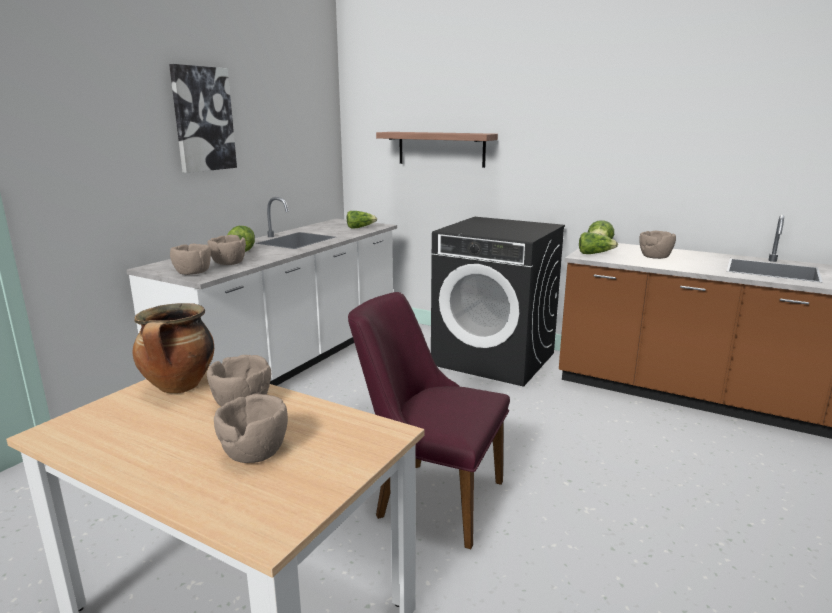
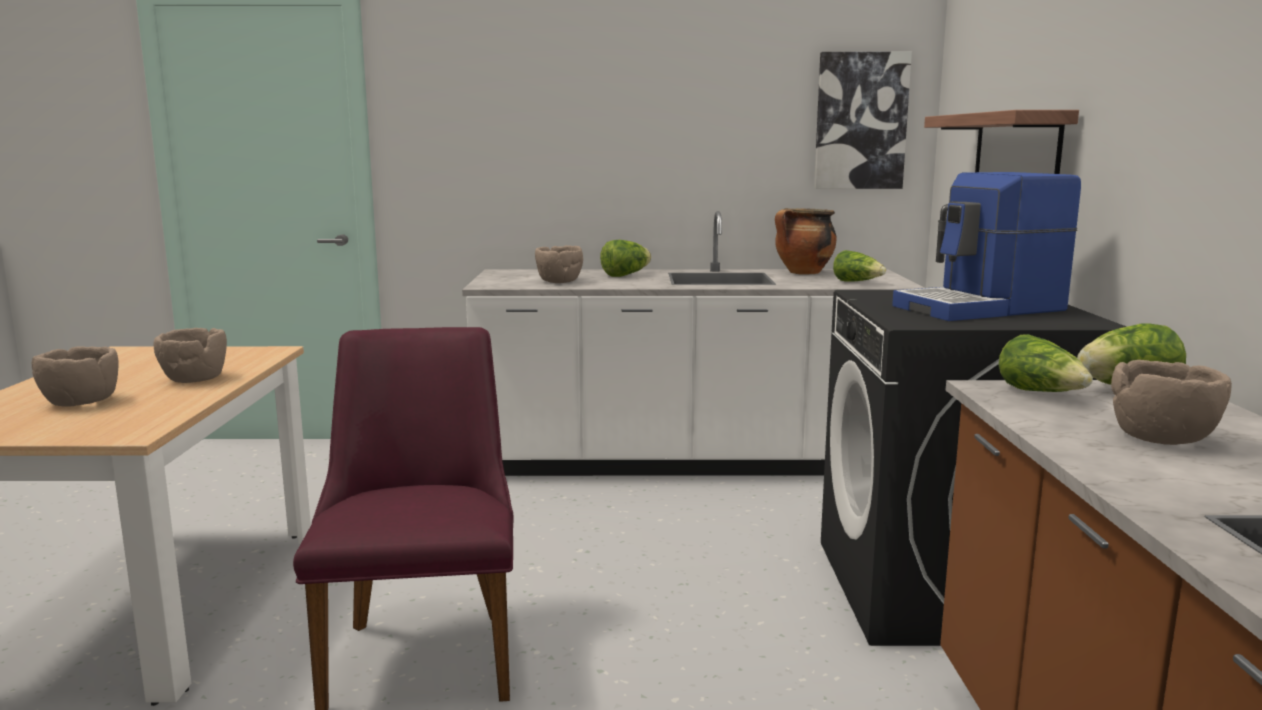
camera: 60 degrees right, 5 degrees down
(179, 387) = (229, 357): cooking pot -> cooking pot (803, 273)
(193, 273) = (501, 281): brown bowl -> none
(203, 119) = (631, 96): picture -> picture (860, 121)
(507, 227) = (982, 308): none -> coffee machine

